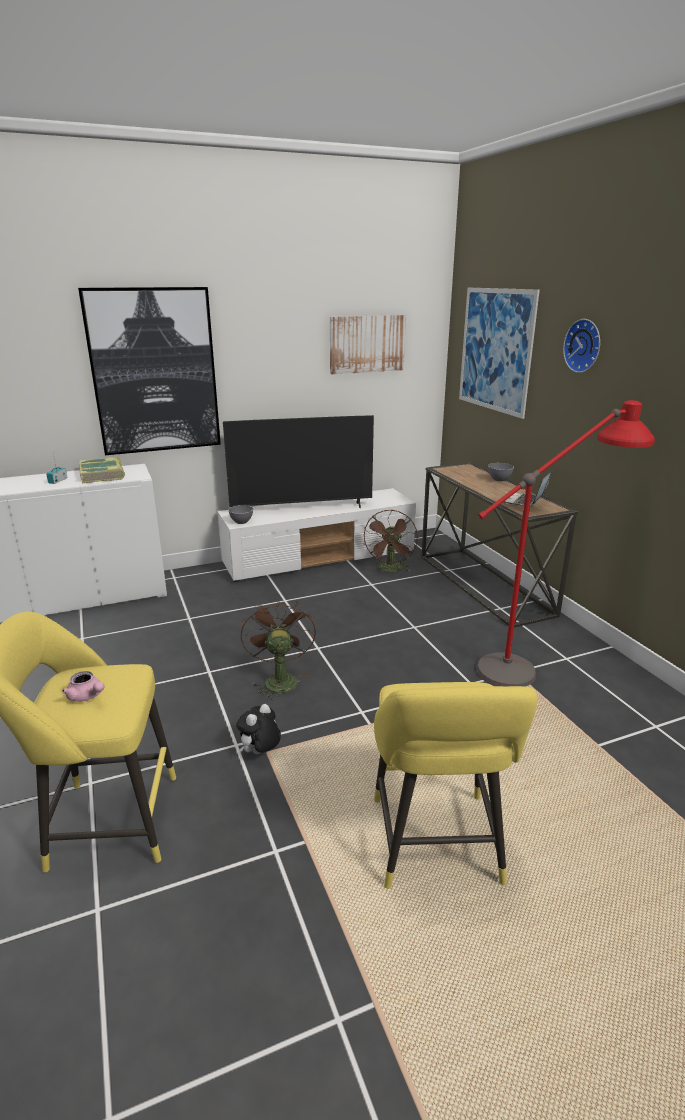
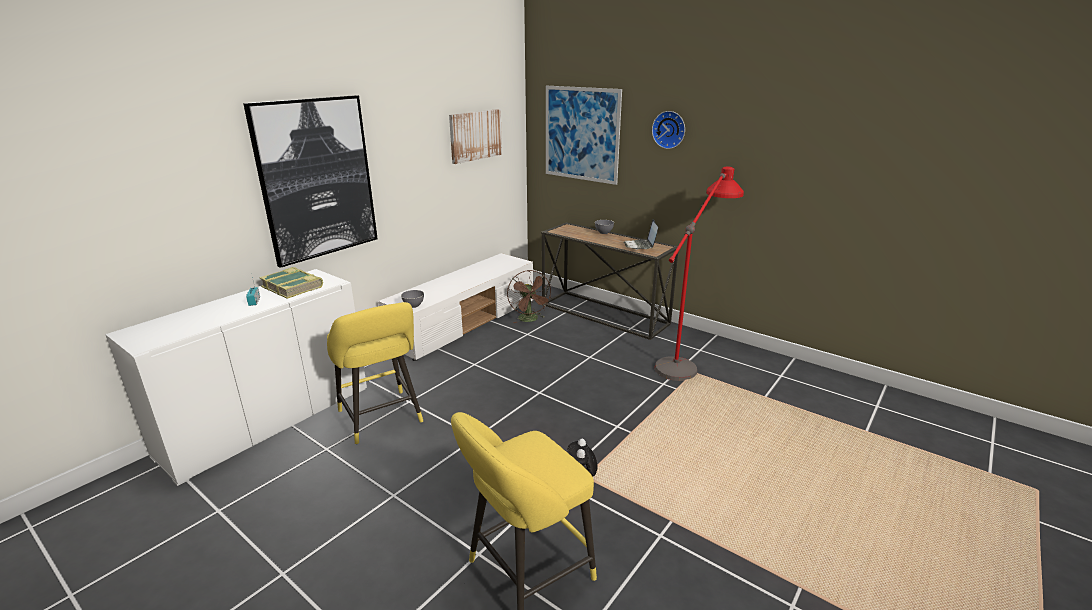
camera: 30 degrees left, 0 degrees up
(87, 696) = (534, 466): pink teapot -> none
(279, 679) = (536, 424): brown fan -> none
(302, 509) = (451, 284): television -> none
(437, 847) = (744, 489): yellow stool -> yellow stool (382, 419)

